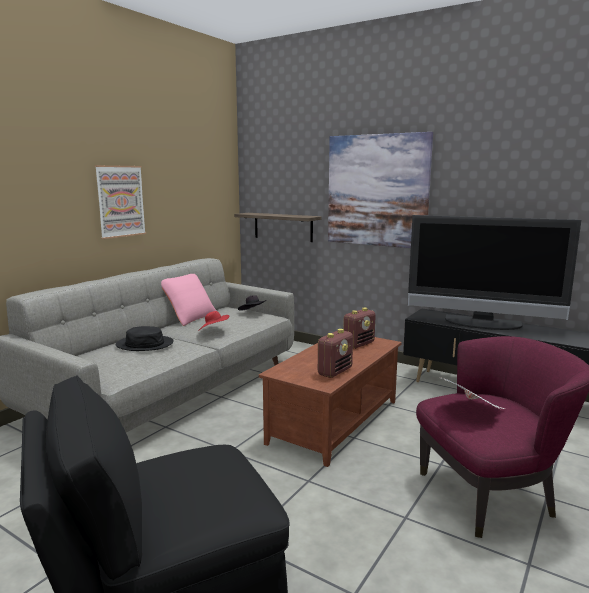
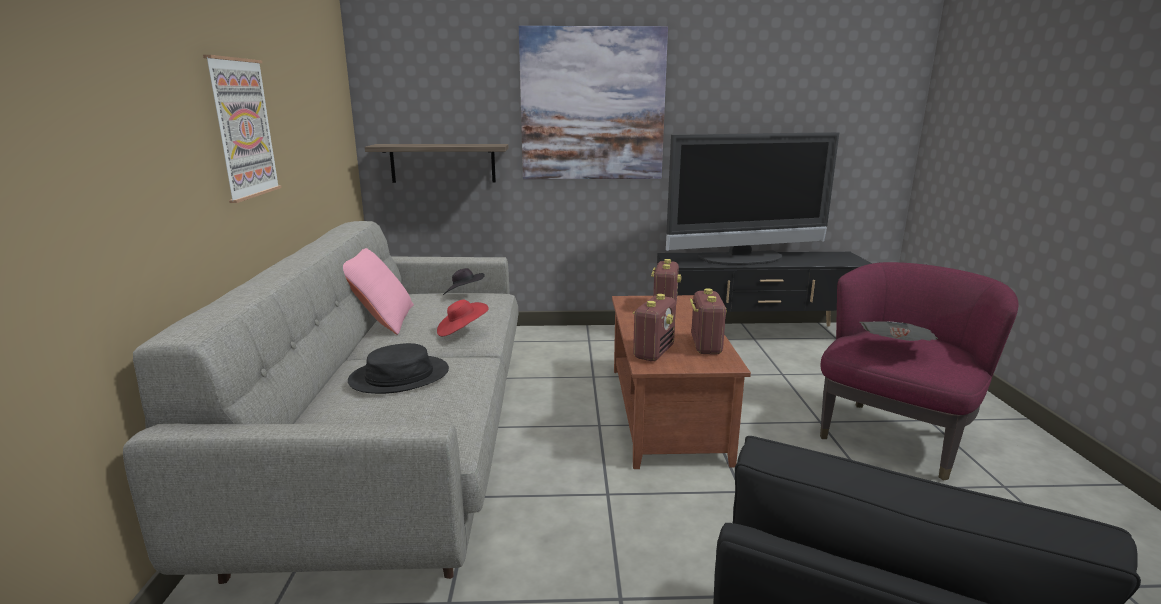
camera: 35 degrees left, 5 degrees up
(294, 366) = (653, 352): none -> radio

